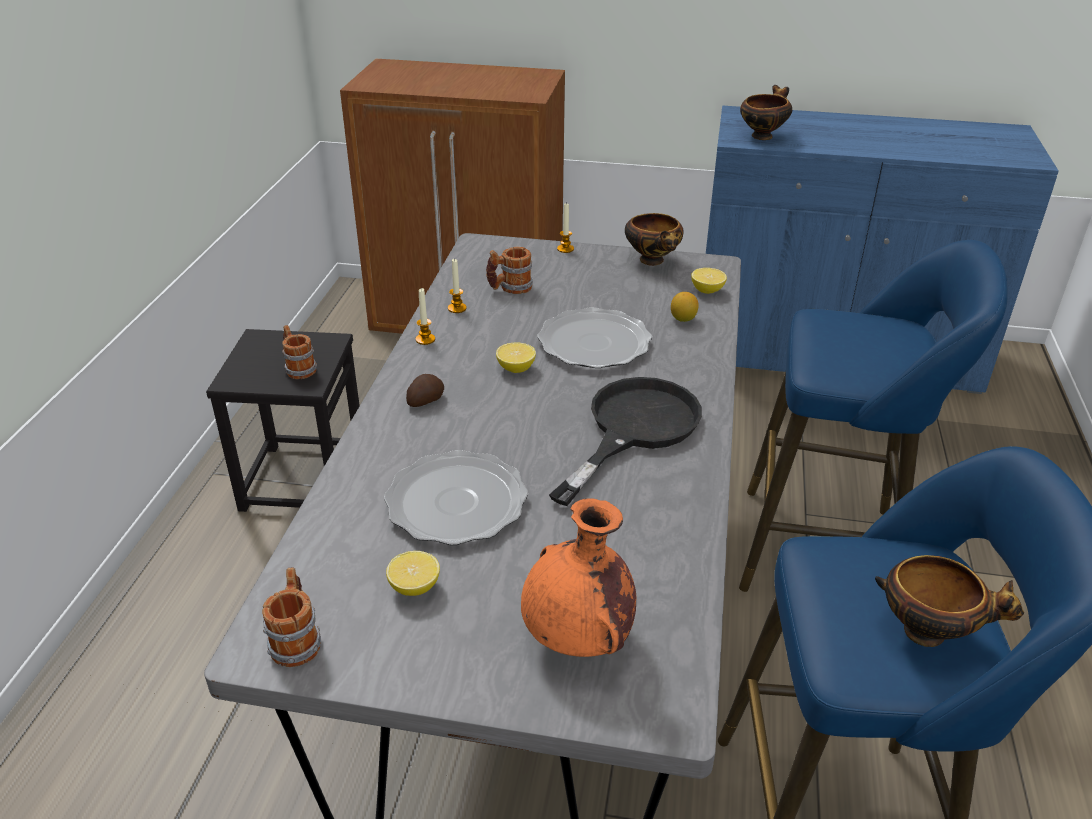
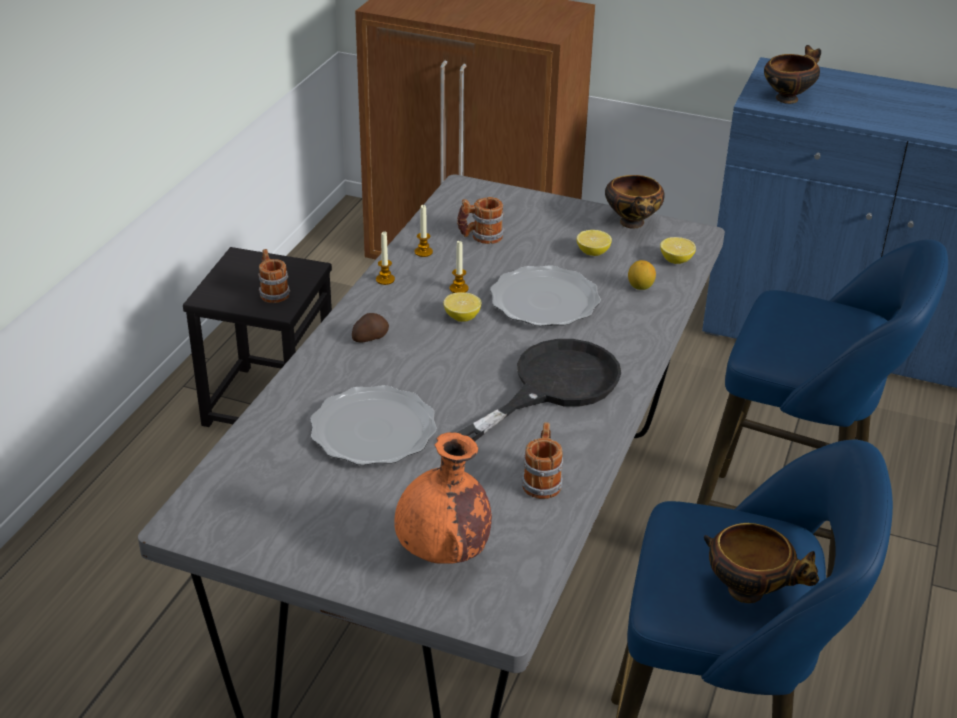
camera: 10 degrees right, 0 degrees up
(297, 638) = (215, 520): mug -> mug (542, 480)
(414, 587) = (319, 495): lemon -> lemon (593, 253)
(565, 249) = (548, 201): candle -> candle (459, 288)

